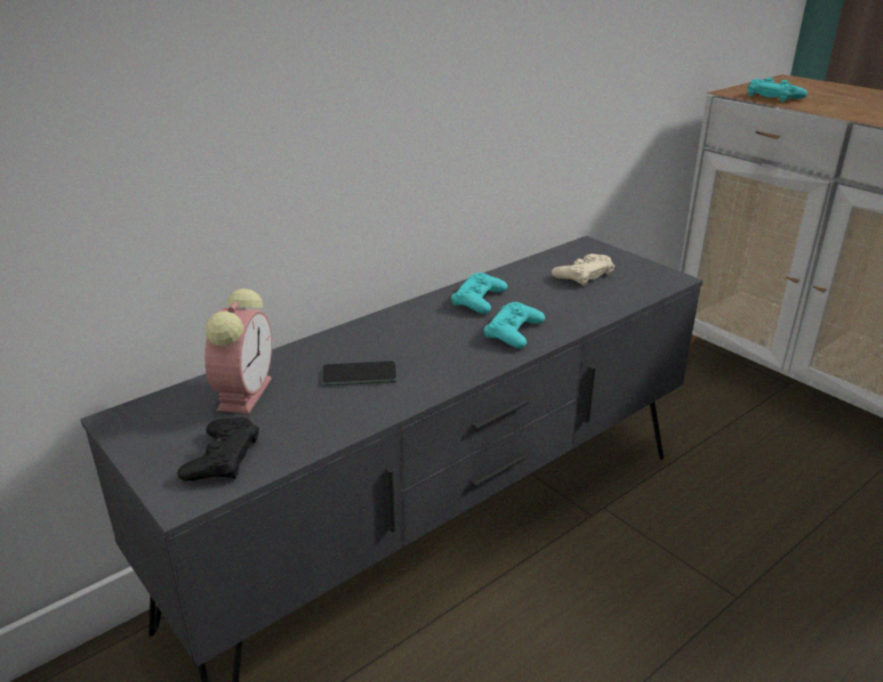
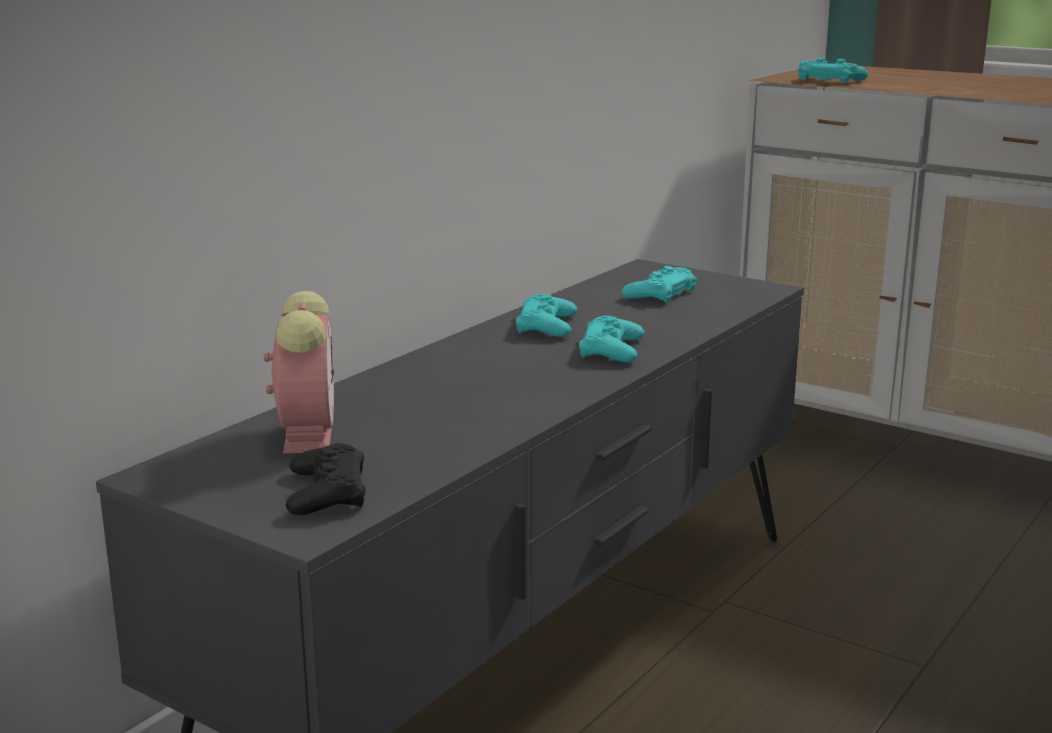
camera: 15 degrees left, 10 degrees down
(359, 375) = (446, 404): phone -> none
(583, 275) = (660, 293): beige game controller -> turquoise game controller

